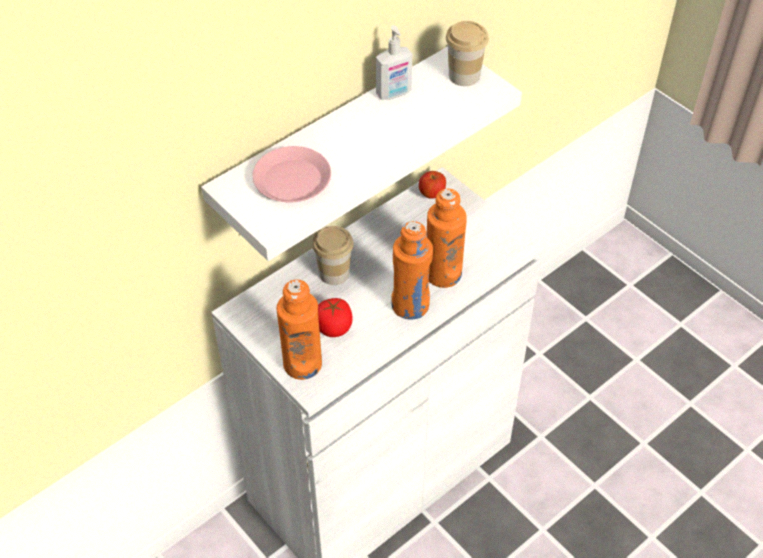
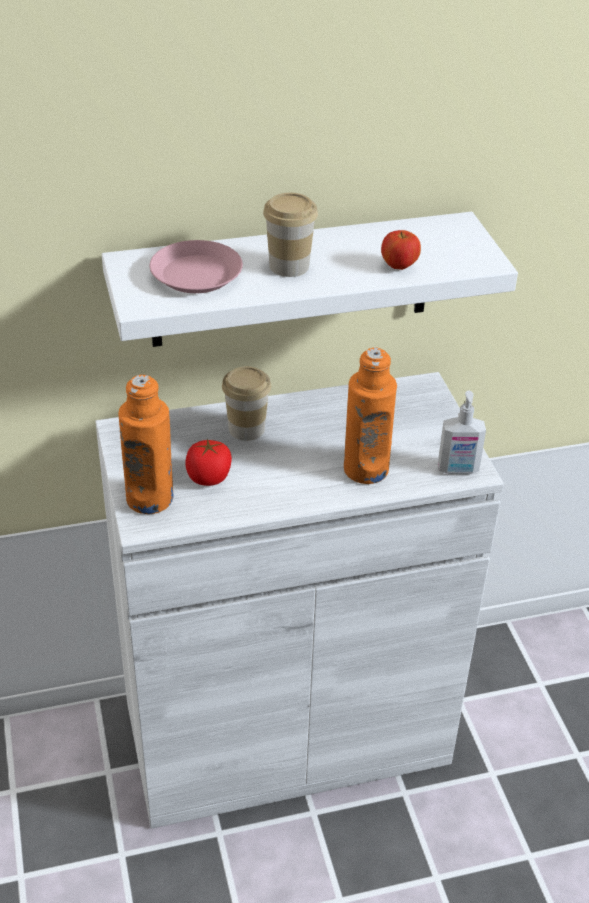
camera: 25 degrees right, 10 degrees down
(394, 94) = (368, 234): soap dispenser -> soap dispenser (458, 469)
(410, 305) = (307, 486): orange bottle -> none
(432, 194) = (408, 392): apple -> apple (399, 266)
(464, 76) = (461, 241): cup -> cup (289, 266)

